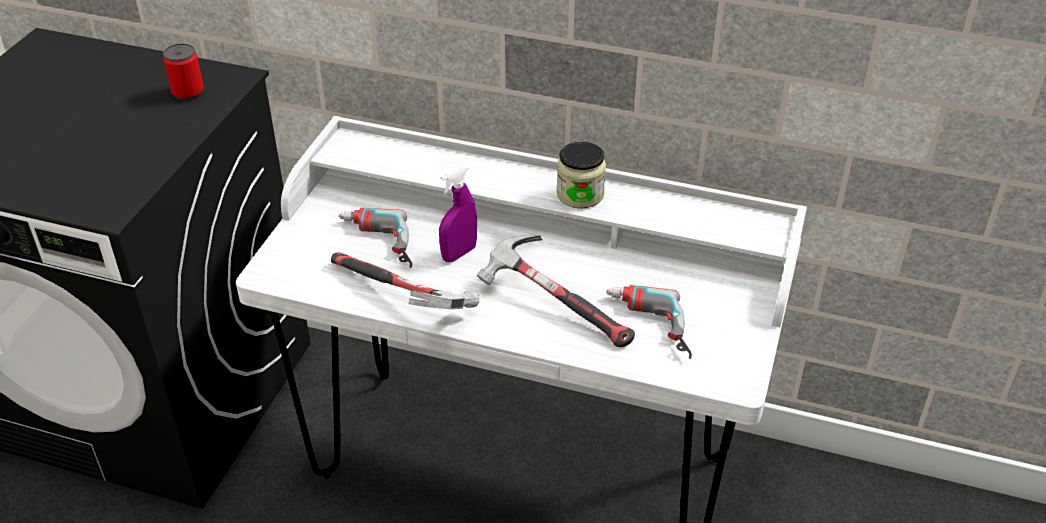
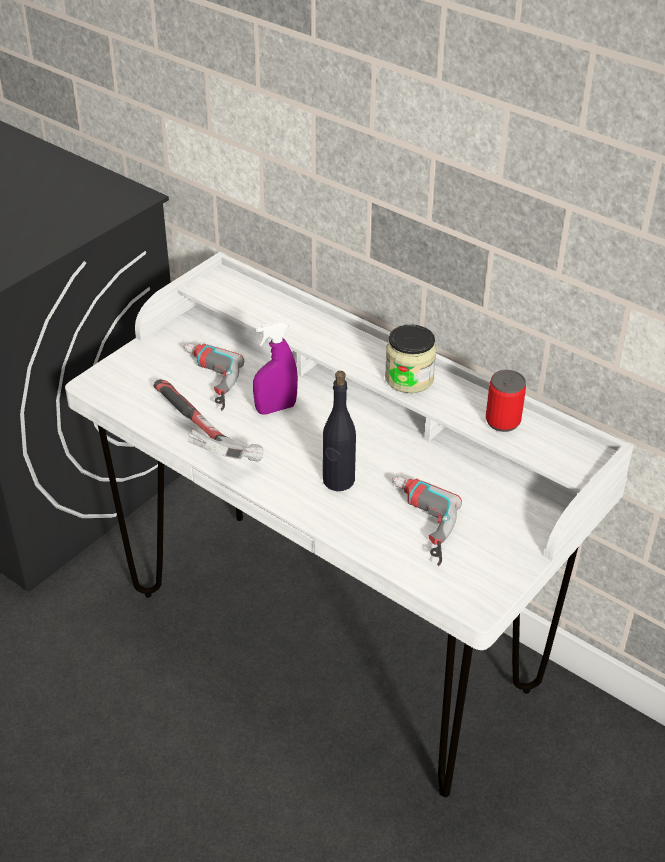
camera: 20 degrees right, 0 degrees up
(188, 92) = (87, 202): can -> can (502, 421)
(555, 306) = (338, 481): hammer -> black bottle

